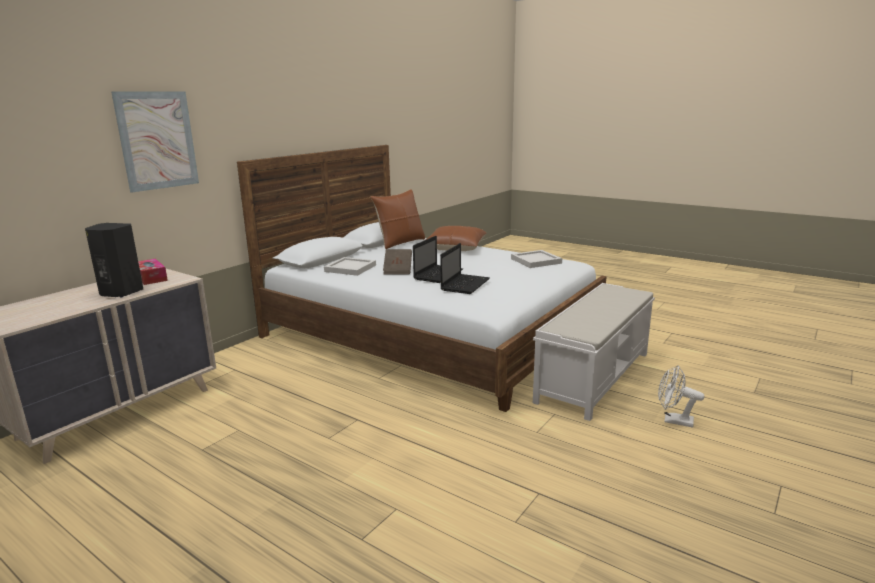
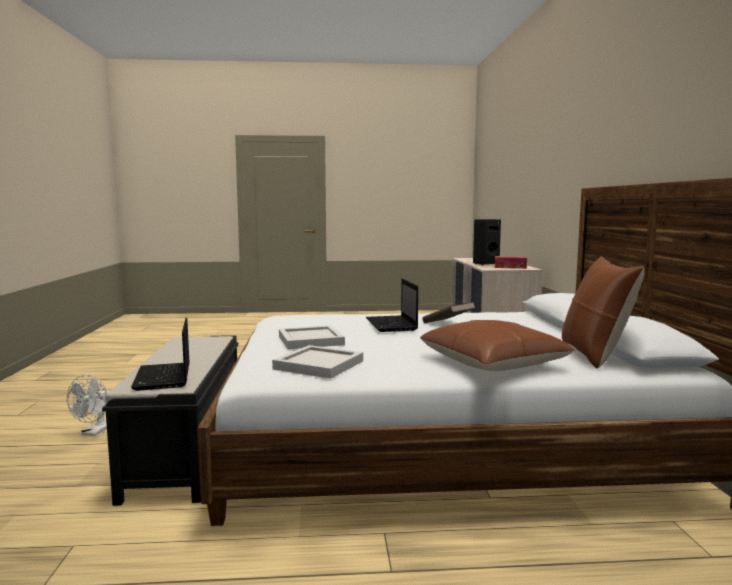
camera: 140 degrees right, 10 degrees down
(157, 140) = (558, 166): picture -> none
(349, 268) = (499, 319): white tray -> white tray (311, 340)
(465, 284) = (339, 321): laptop -> laptop (163, 378)
(594, 376) = (187, 450): white bench -> black bench
(673, 420) = (94, 432): white fan -> white fan turned 120 degrees clockwise

